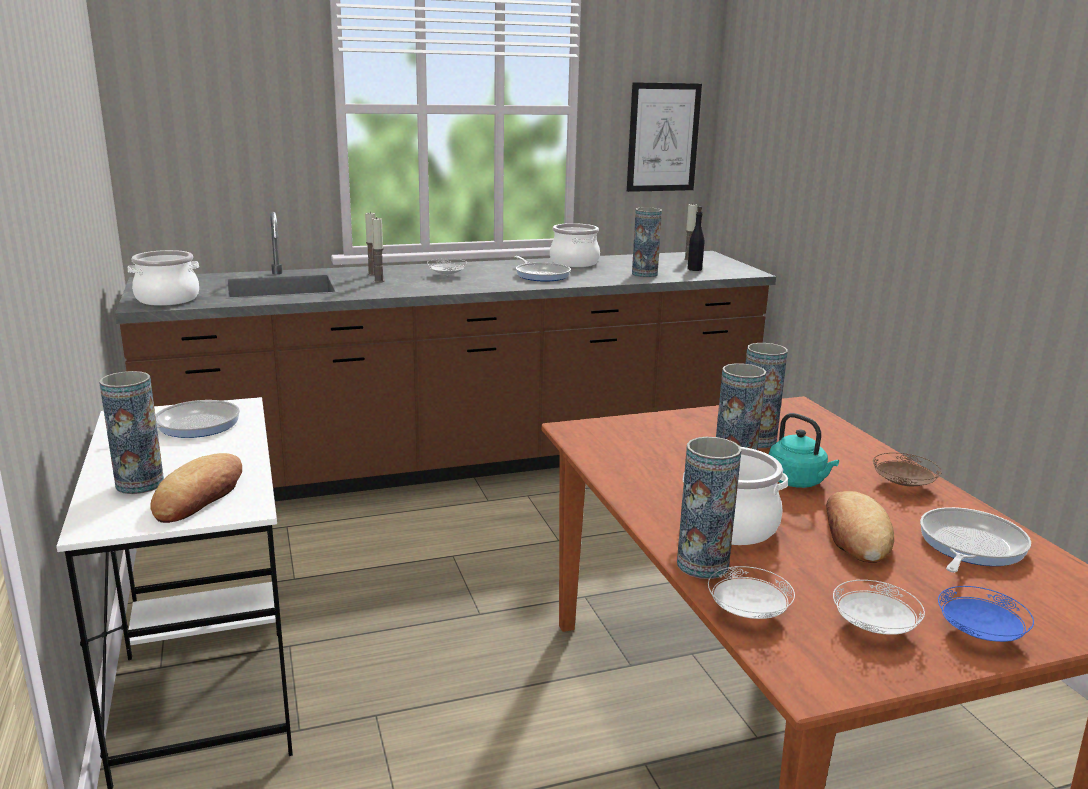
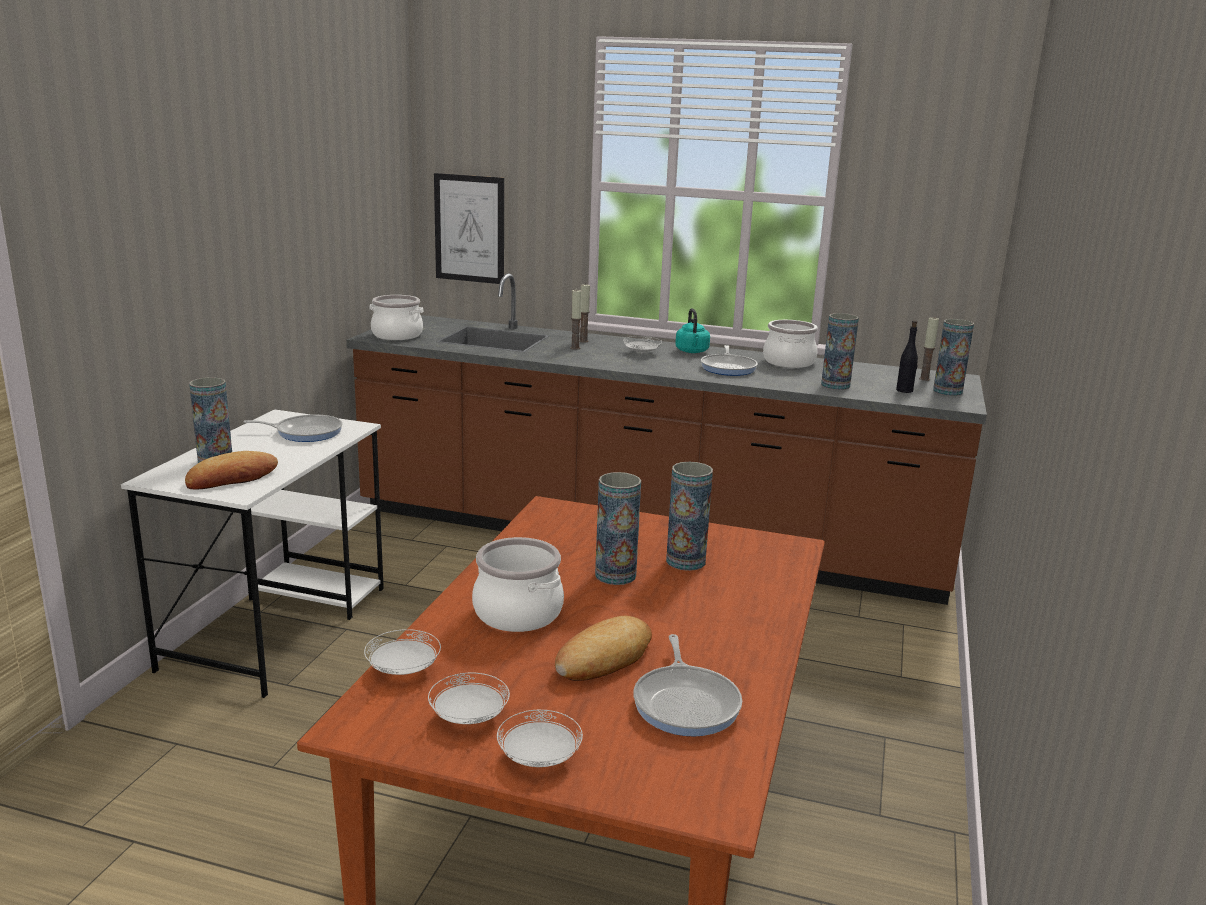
camera: 35 degrees right, 0 degrees up
(663, 137) = (939, 239): picture -> picture (469, 229)
(702, 565) = (439, 629): vase -> vase (947, 391)
(798, 482) = (647, 603): turquoise kettle -> turquoise kettle (692, 351)
(902, 485) = (740, 639): brown plate -> none
(969, 546) = (686, 703): frying pan -> frying pan turned 105 degrees clockwise
(979, 634) = (540, 758): blue plate -> white plate

